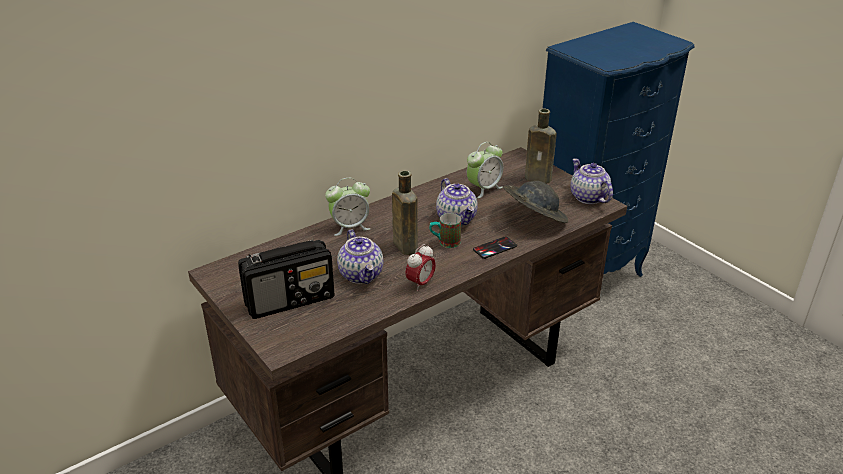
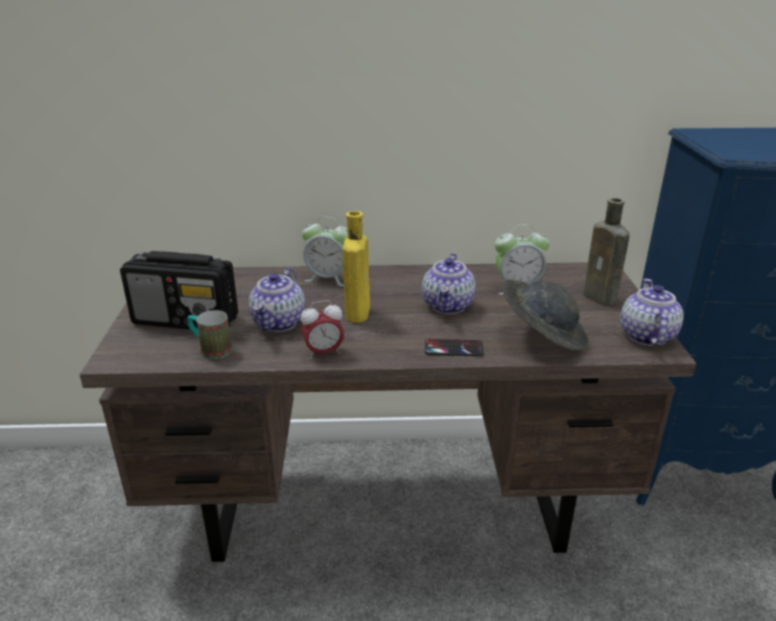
camera: 35 degrees right, 5 degrees down
(404, 245) = (358, 311): brown bottle -> yellow bottle
(444, 242) = (404, 323): mug -> mug (210, 349)

